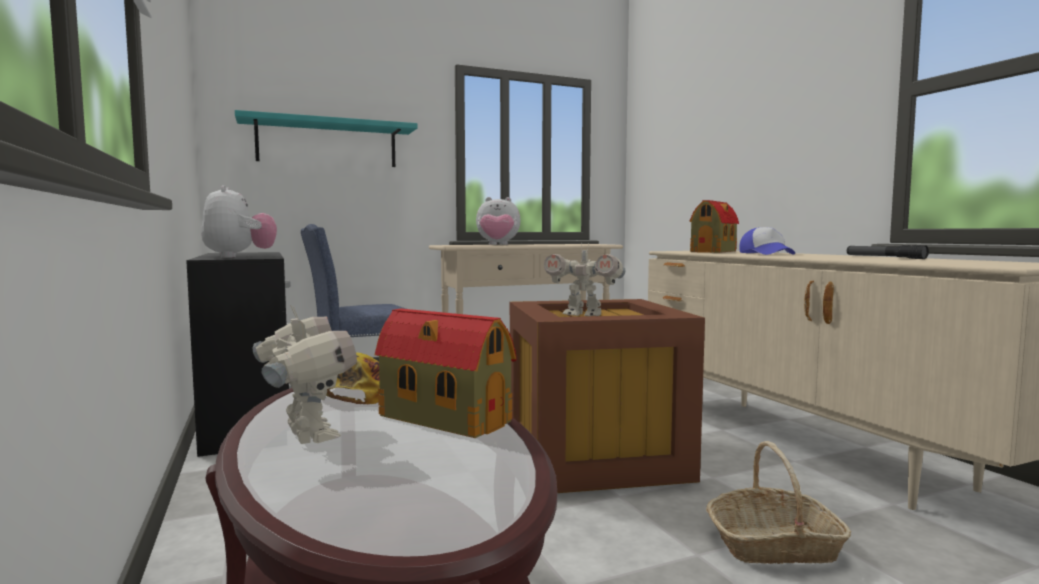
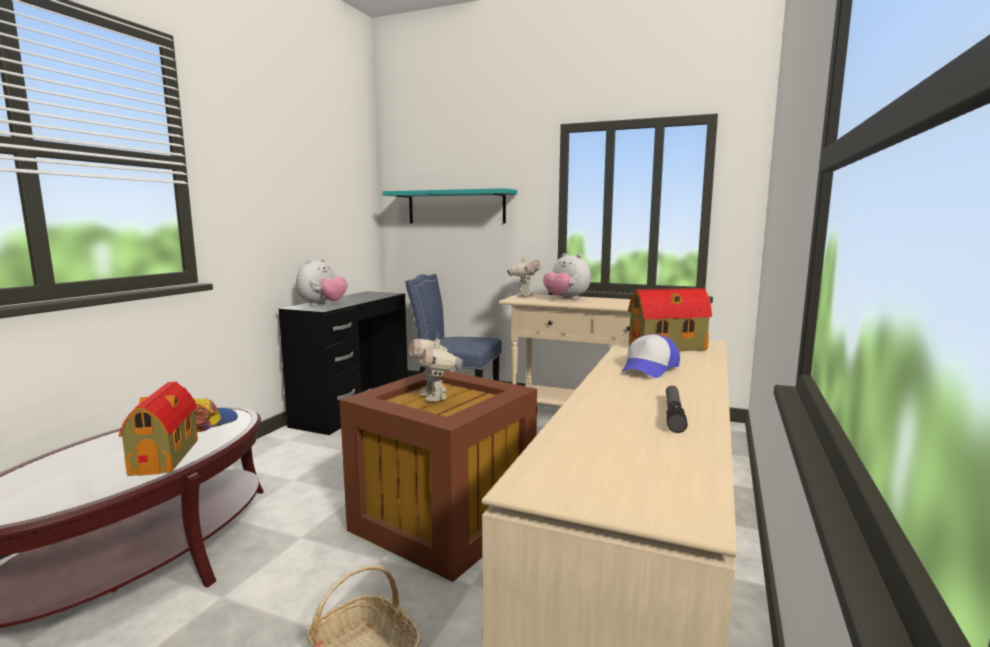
camera: 45 degrees right, 5 degrees up
(307, 436) = (112, 444): toy robot -> toy robot (524, 295)

